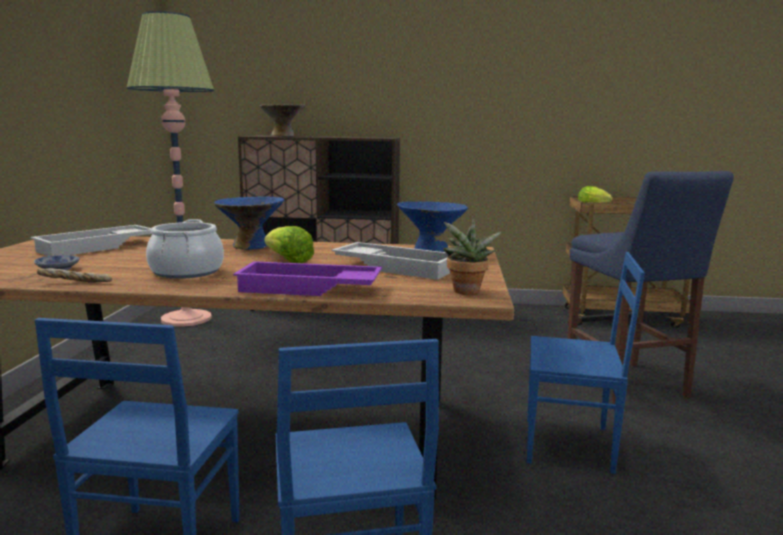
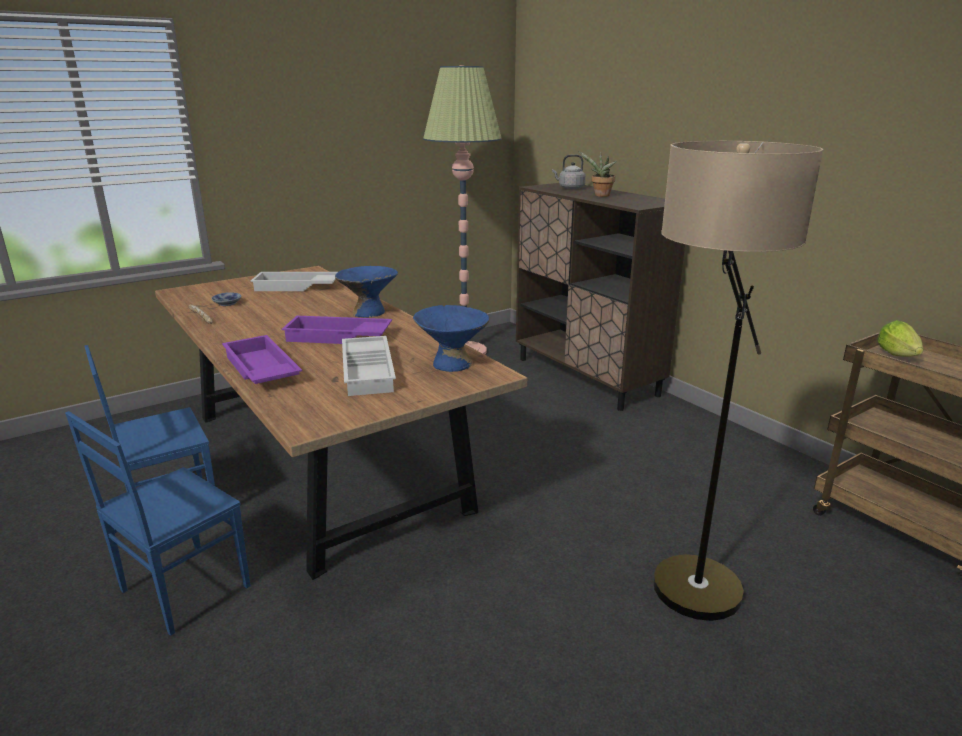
camera: 50 degrees right, 10 degrees up
(186, 272) = (262, 328): cooking pot -> none
(283, 136) = (570, 188): grey bowl -> grey kettle
(288, 260) = (337, 337): lettuce -> purple tray
(466, 292) = (316, 417): potted plant -> potted plant (600, 195)
(570, 446) = (480, 616): blue chair -> none
(628, 386) = (684, 610): blue stool -> floor lamp

